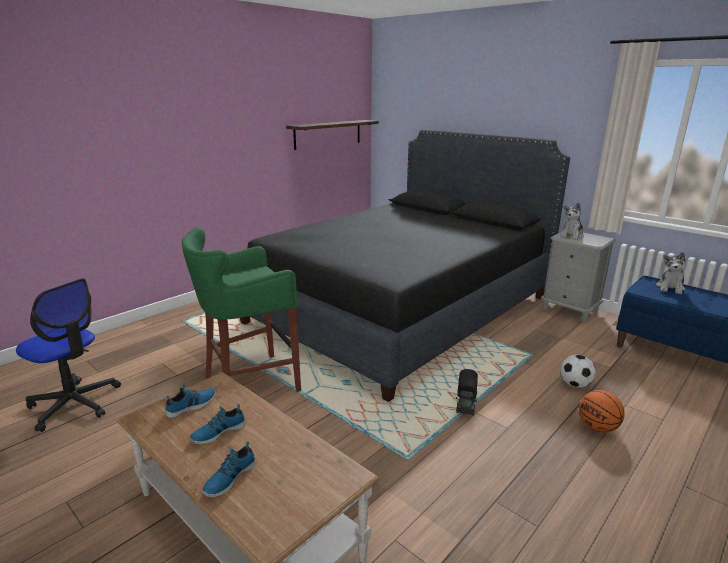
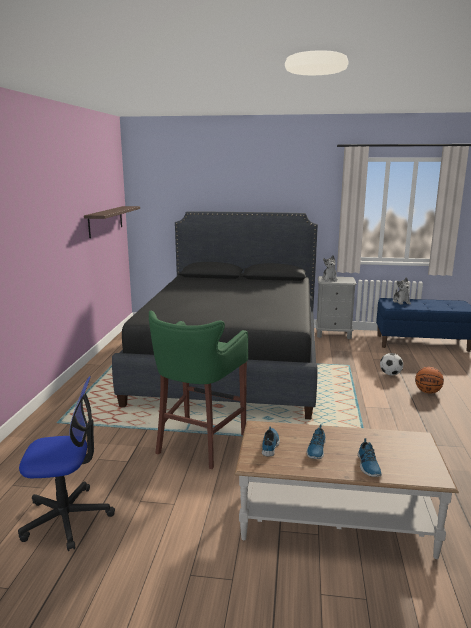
camera: 35 degrees left, 5 degrees down
(466, 402) = (352, 403): toy truck -> none

